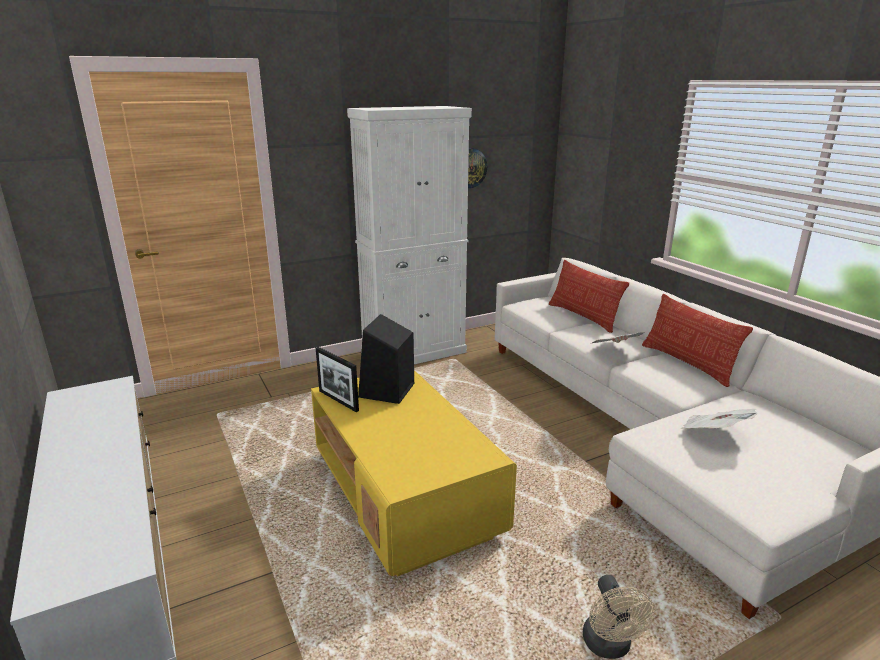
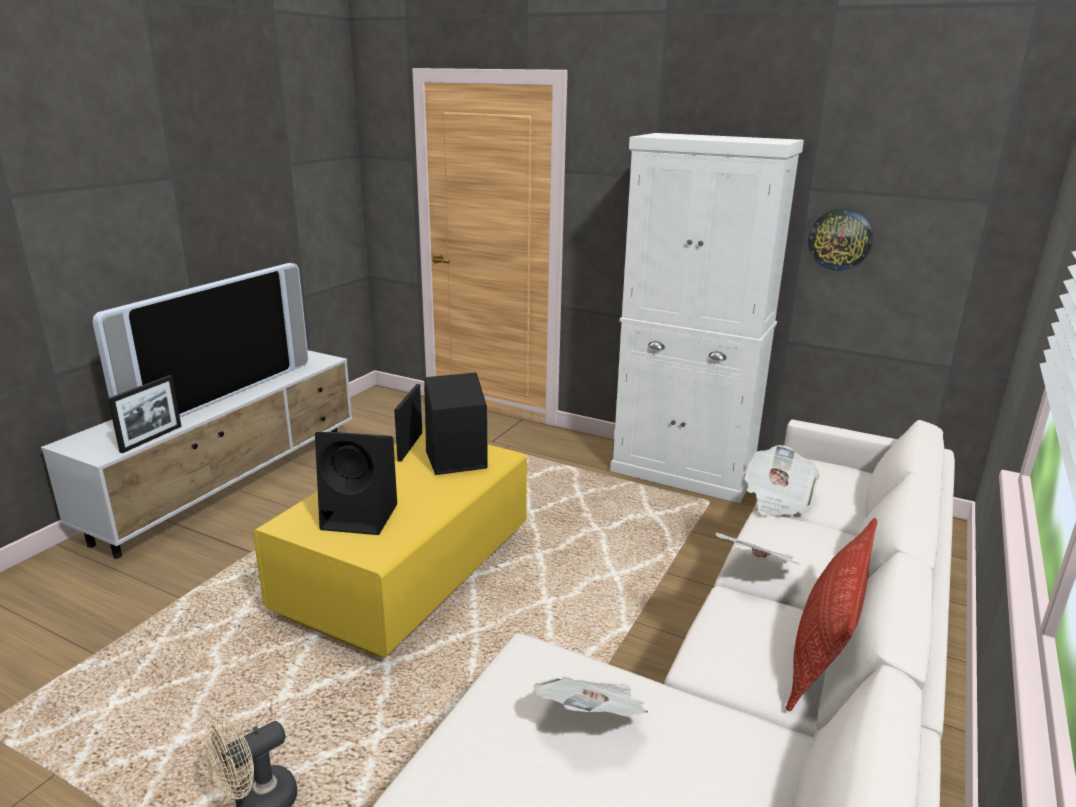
camera: 55 degrees right, 0 degrees up
(92, 459) = (219, 395): none -> television
(137, 523) = (151, 439): none -> picture frame
(427, 449) = (362, 516): none -> black speaker
(551, 323) = (777, 500): none -> newspaper
(583, 316) = (841, 516): pillow -> none

